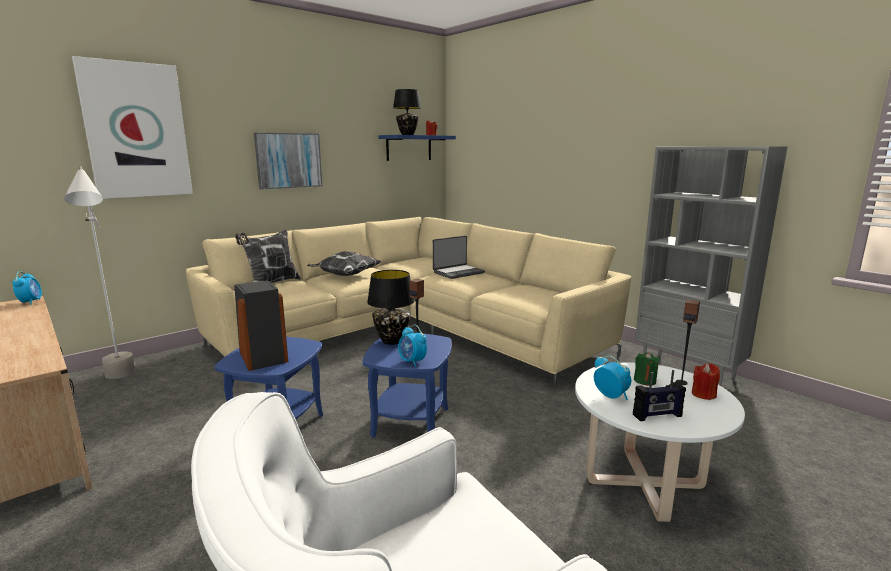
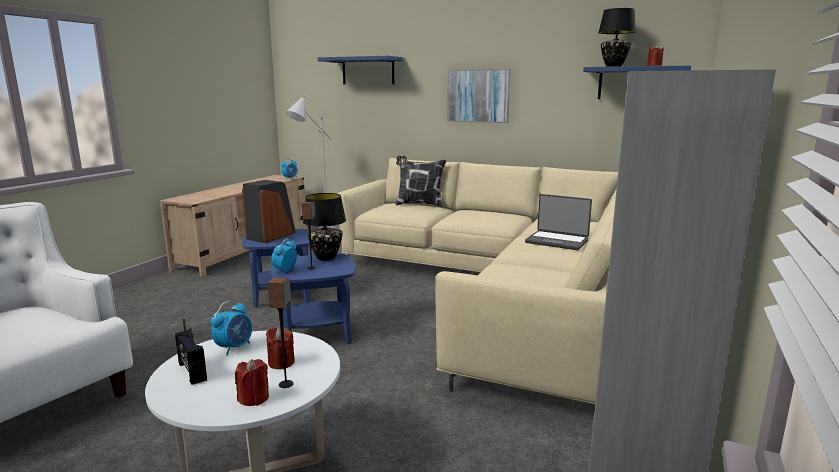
camera: 65 degrees right, 0 degrees up
(136, 131) = (368, 71): picture -> blue shelf
(345, 276) = (472, 214): pillow -> none
(644, 381) = (281, 362): green candle -> red candle

